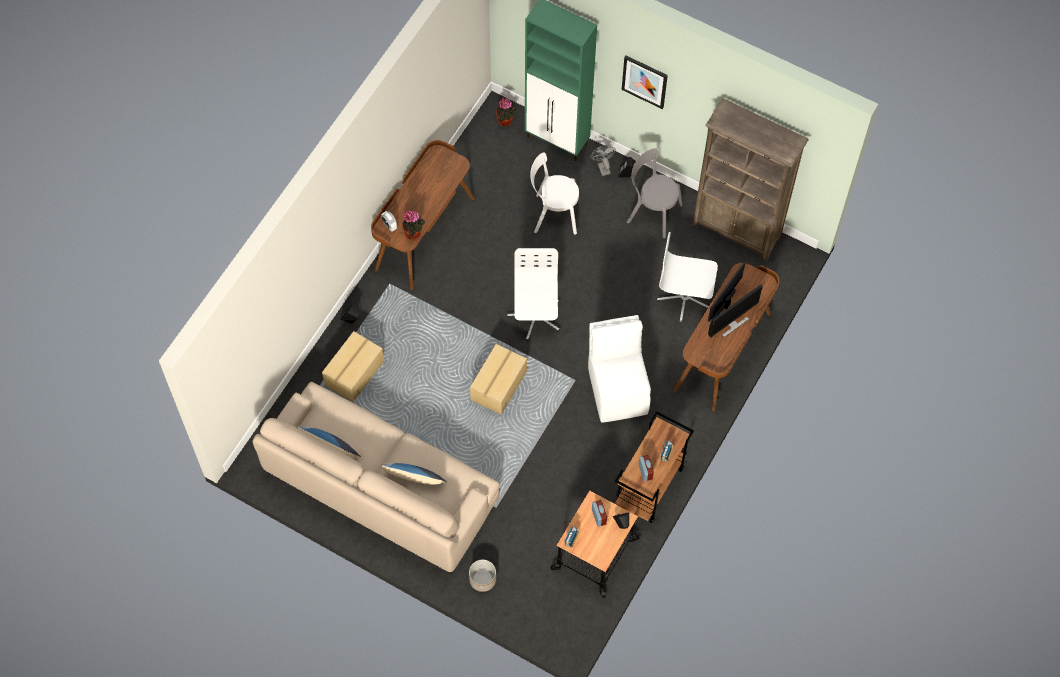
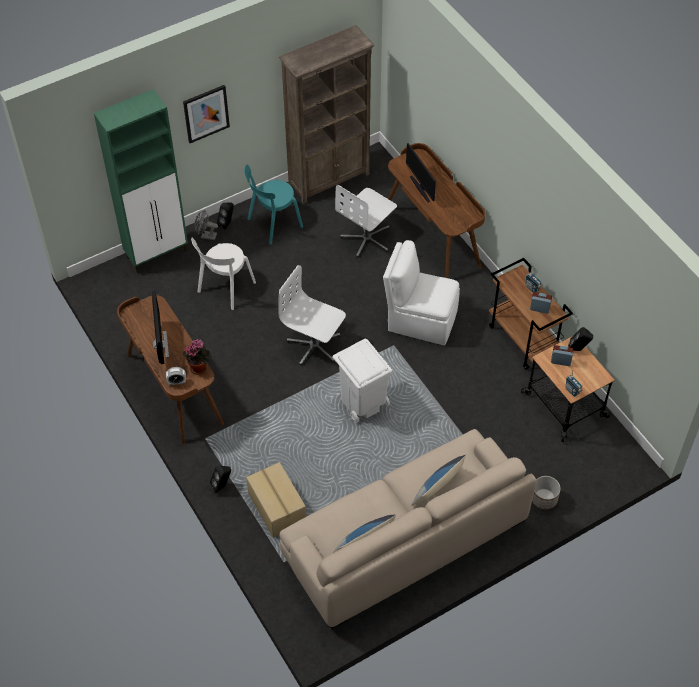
camera: 60 degrees left, 10 degrees down
(498, 385) = (362, 402): cardboard box -> white trash can
(506, 121) = (109, 280): potted plant -> none
(651, 212) = (273, 224): grey chair -> turquoise chair
(731, 323) = (440, 192): monitor -> monitor (160, 345)

